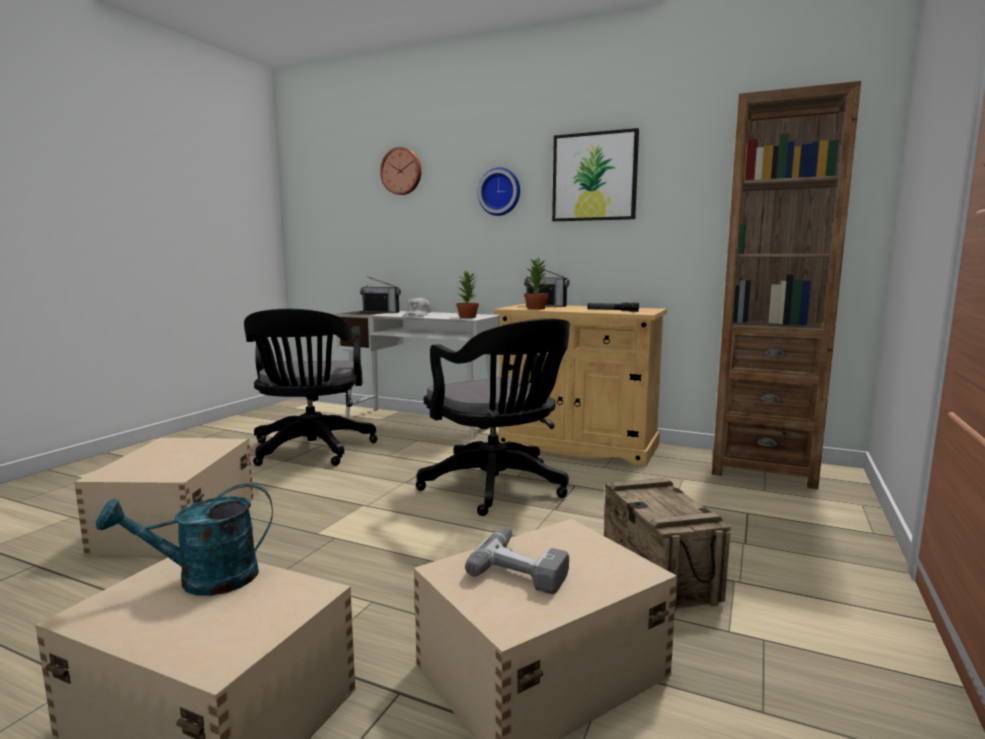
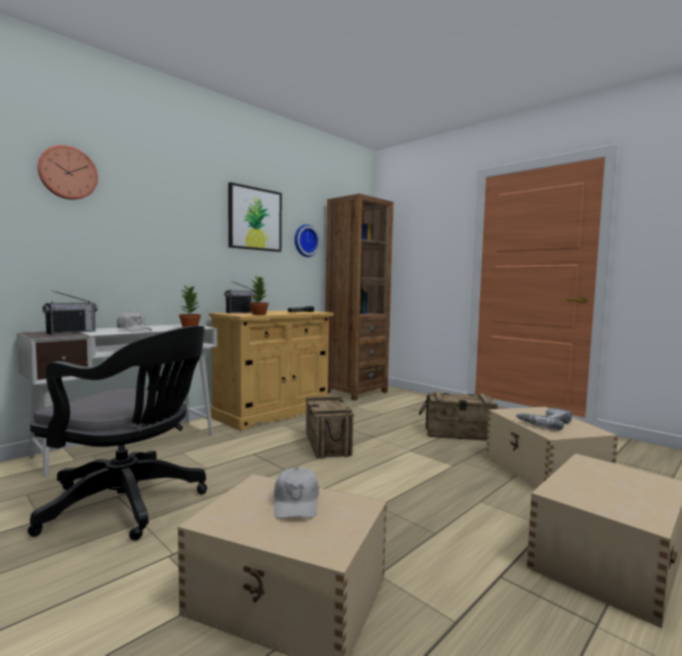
camera: 70 degrees left, 5 degrees down
(187, 457) = (296, 503): none -> white cap
(204, 580) = (584, 487): turquoise watering can -> none
(498, 488) = (328, 444): black office chair -> crate
(500, 192) = (184, 217): wall clock -> wall clock (305, 241)

